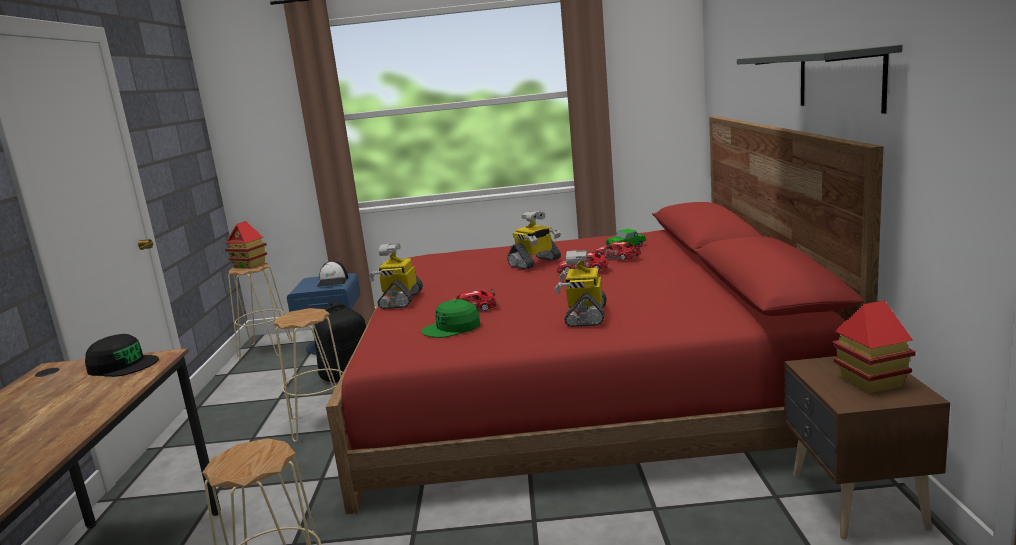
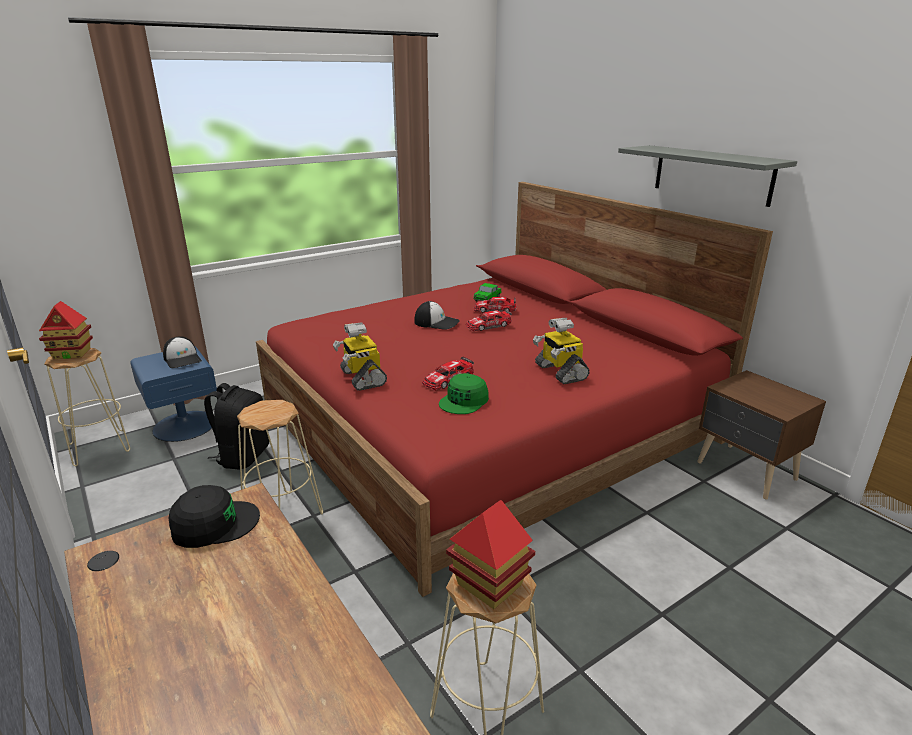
camera: 35 degrees left, 10 degrees up
(535, 263) = (437, 322): toy robot -> cap
(870, 382) = (772, 394): toy house -> toy house (489, 584)

